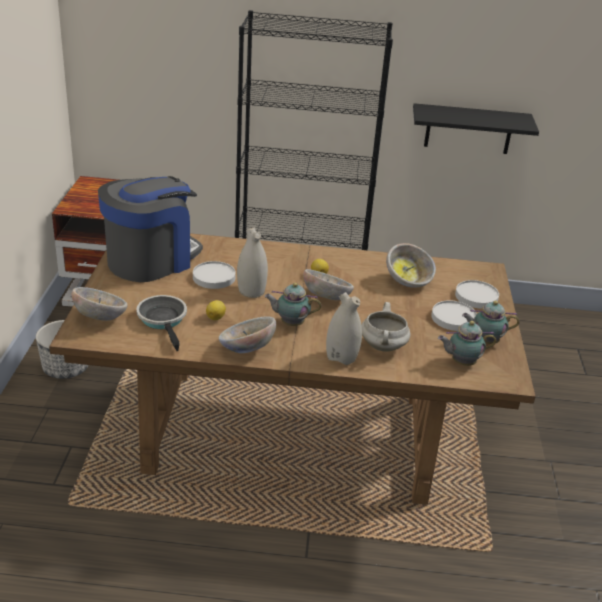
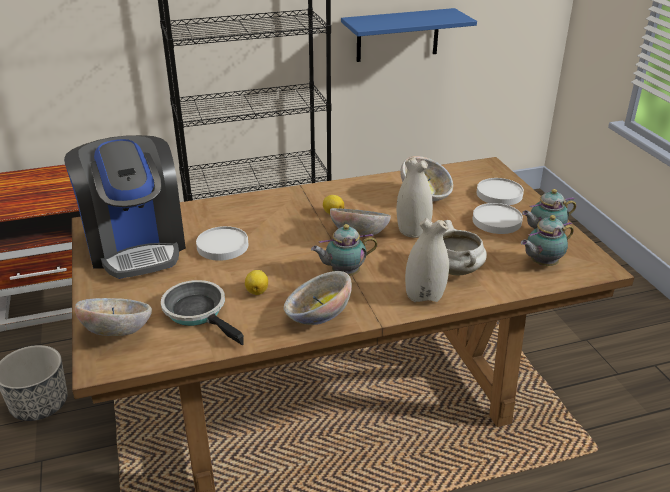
camera: 20 degrees left, 0 degrees up
(151, 260) = (136, 245): coffee machine -> coffee machine turned 135 degrees clockwise
(251, 290) = (274, 249): white vase -> white vase (413, 230)
(468, 129) = (397, 35): black shelf -> blue shelf

